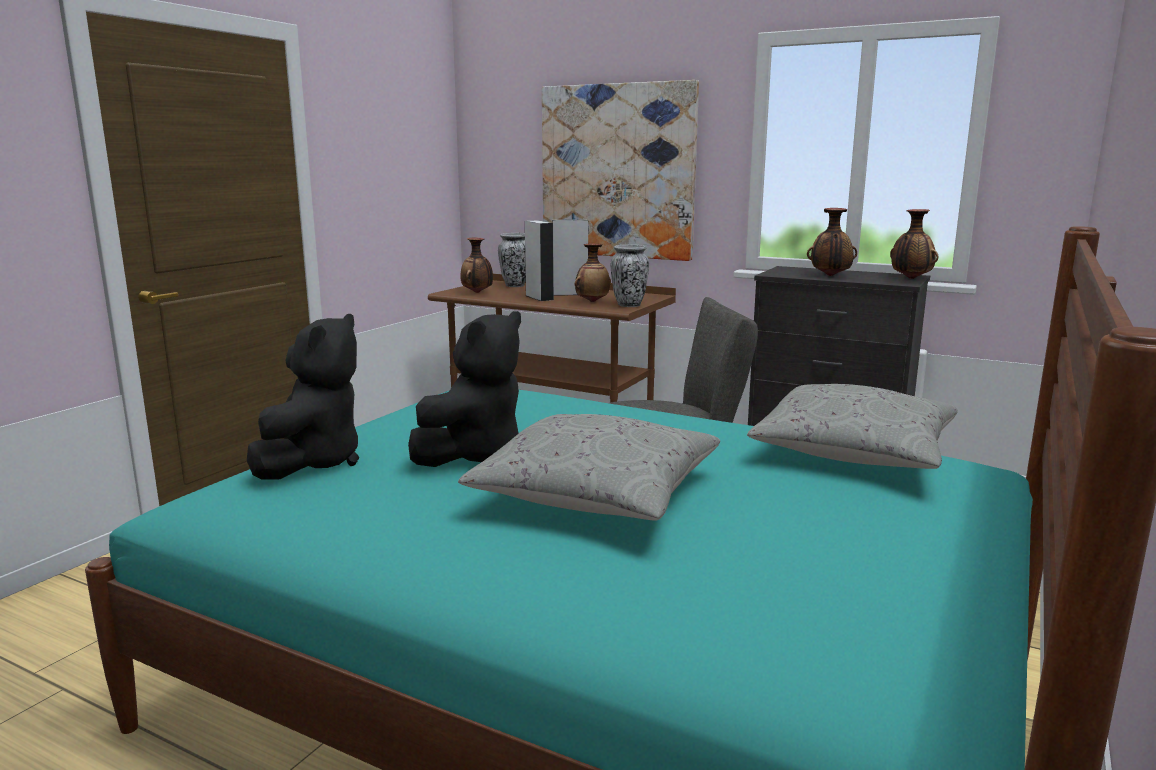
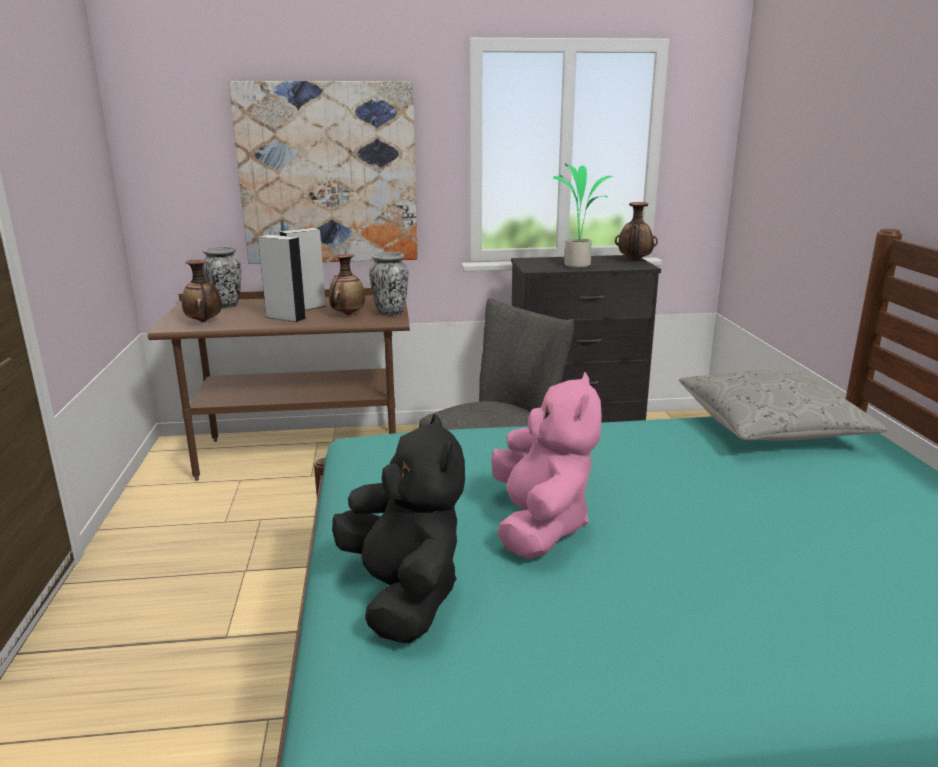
camera: 35 degrees left, 5 degrees up
(474, 454) = (539, 526): black plush toy -> pink plush toy
(597, 495) = (710, 533): grey pillow -> none
(830, 276) = (578, 265): vase -> potted plant

